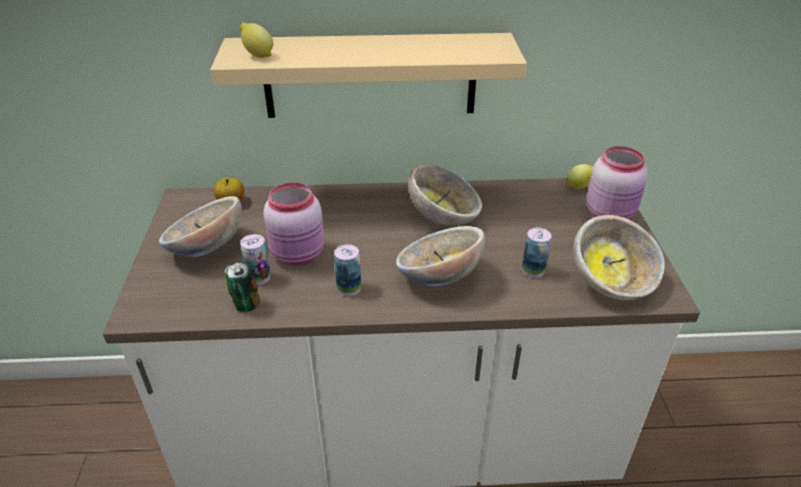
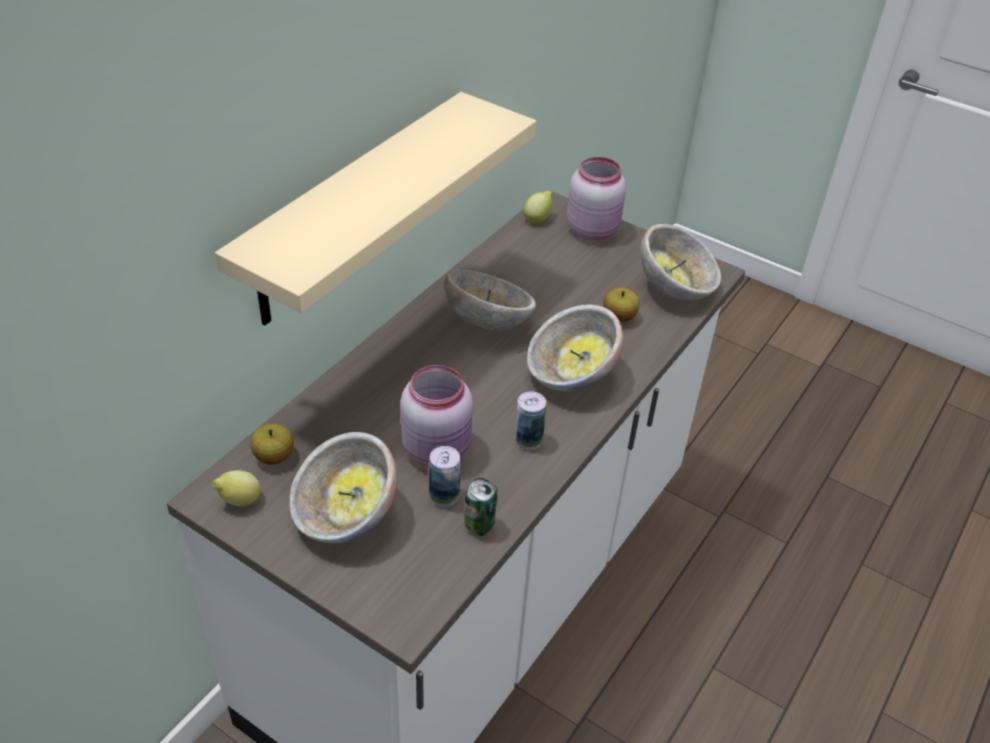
camera: 55 degrees left, 5 degrees up
(257, 55) = (308, 250): lemon -> lemon (239, 501)
(533, 270) = (619, 317): can -> apple

